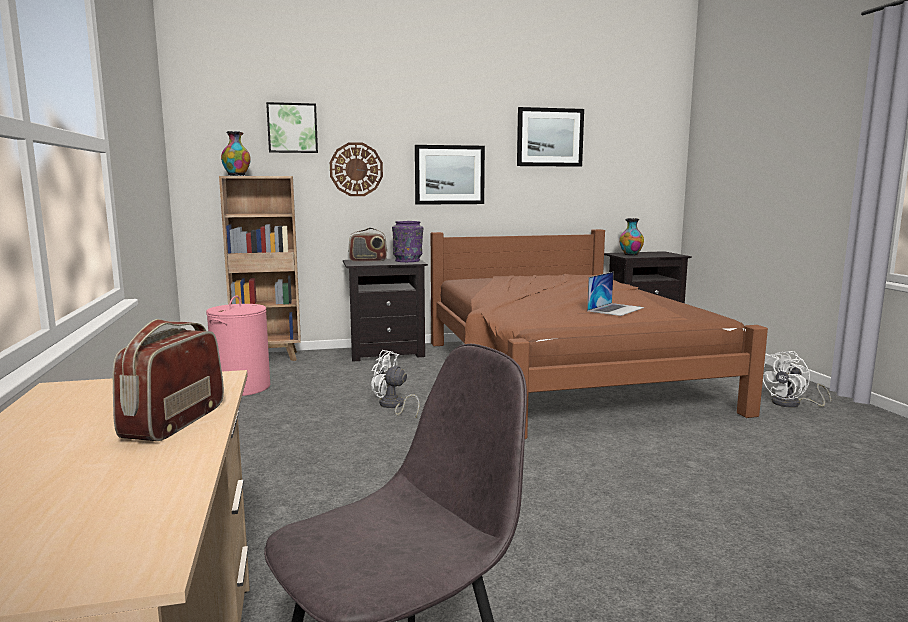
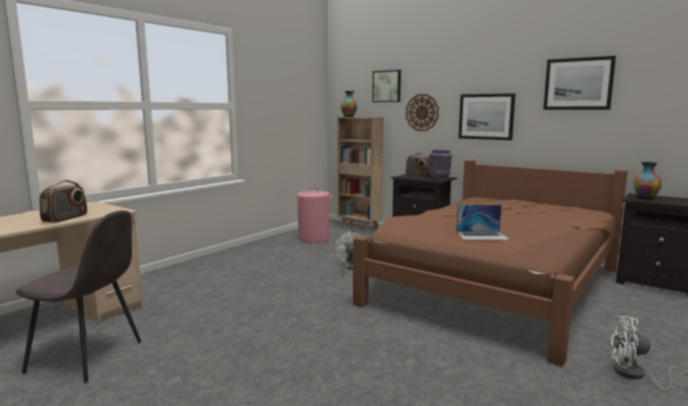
camera: 50 degrees right, 0 degrees up
(174, 421) = (65, 218): radio -> radio turned 135 degrees clockwise

